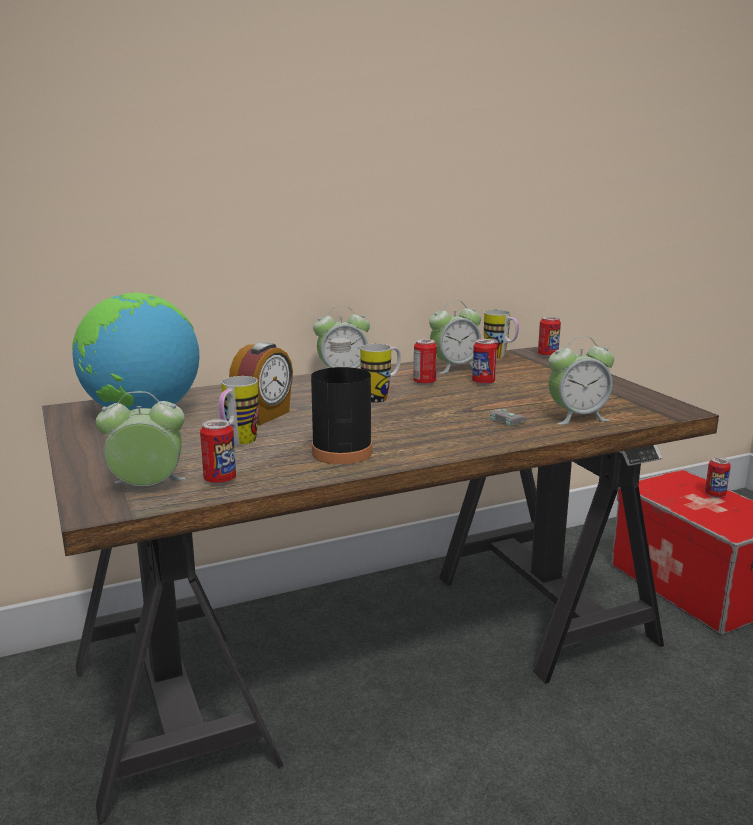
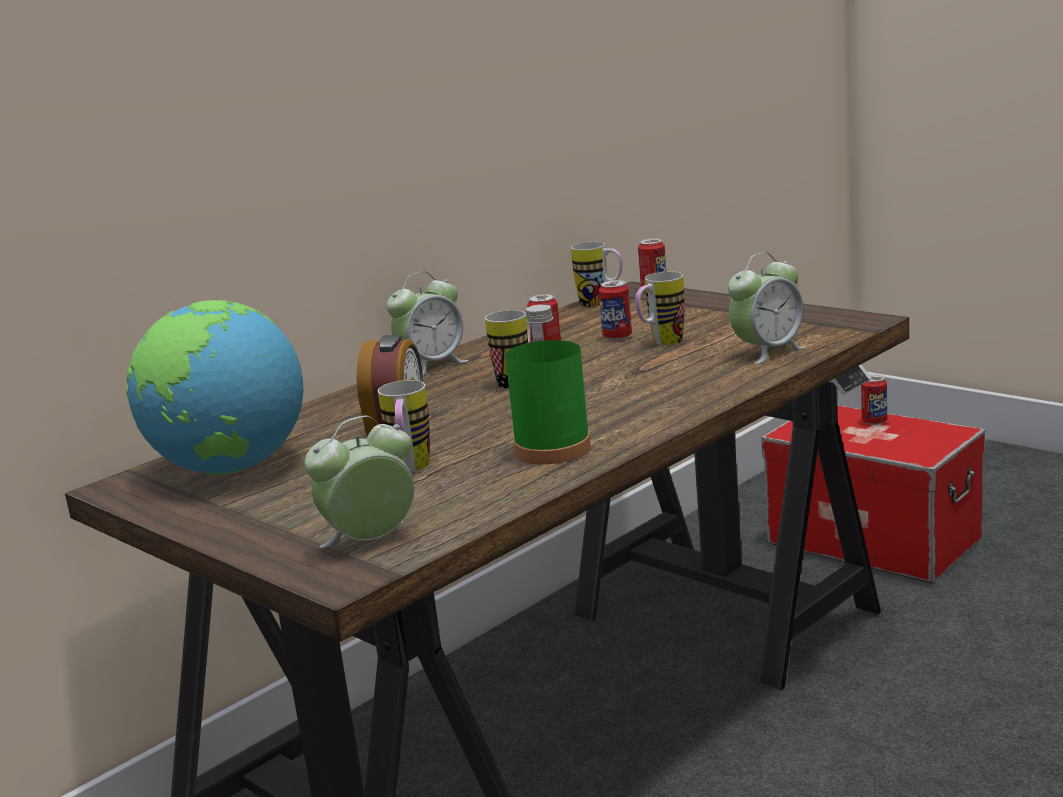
camera: 20 degrees left, 0 degrees up
(220, 480) = (448, 512): can -> none
(342, 452) = (552, 449): black bottle -> green bottle
(454, 368) = (561, 327): alarm clock -> none
(484, 425) = (677, 383): grey game controller -> none
(507, 393) = (661, 343): none -> mug

